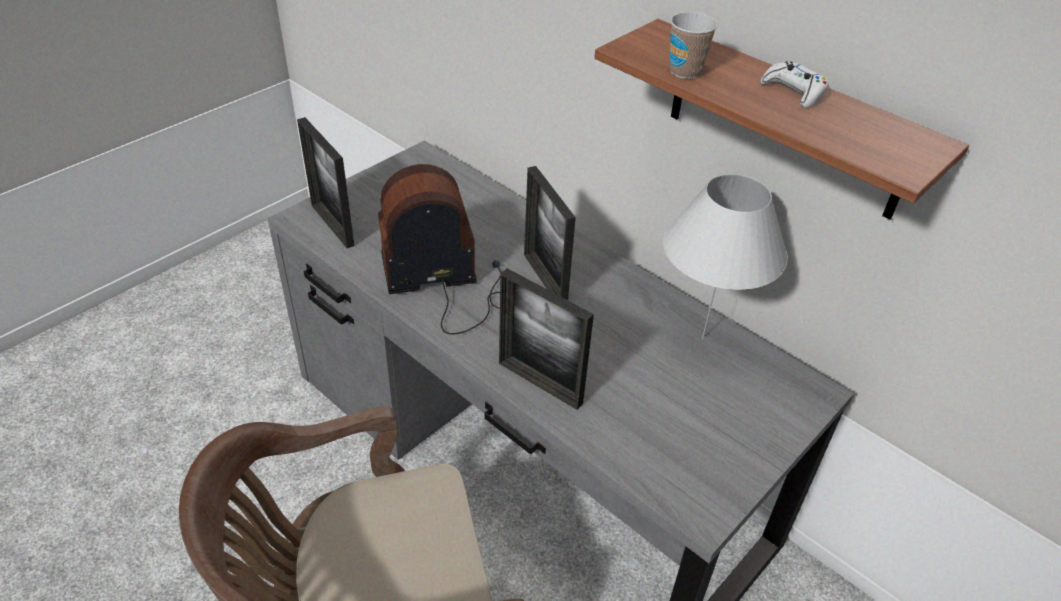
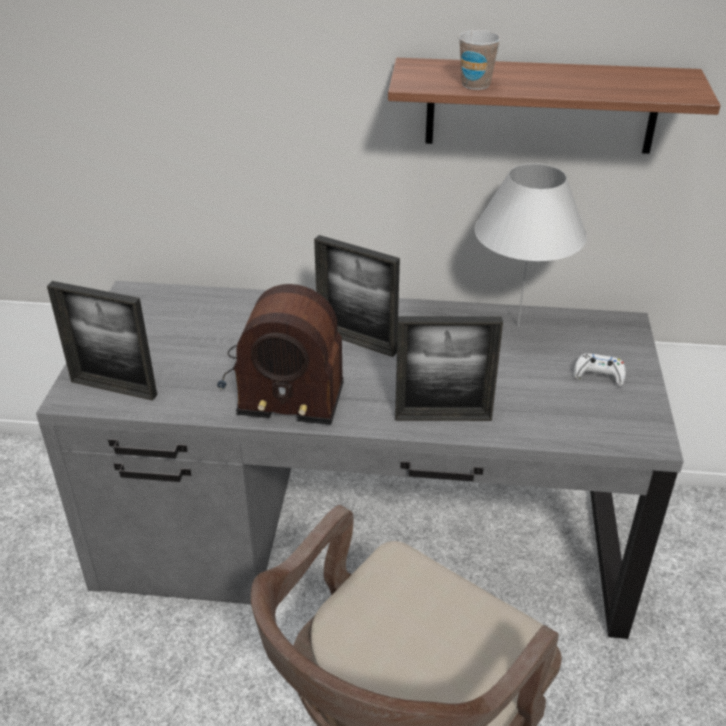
camera: 35 degrees left, 5 degrees down
(447, 283) = (280, 383): radio -> radio turned 120 degrees counterclockwise
(793, 91) = (561, 73): white game controller -> white game controller (598, 375)

